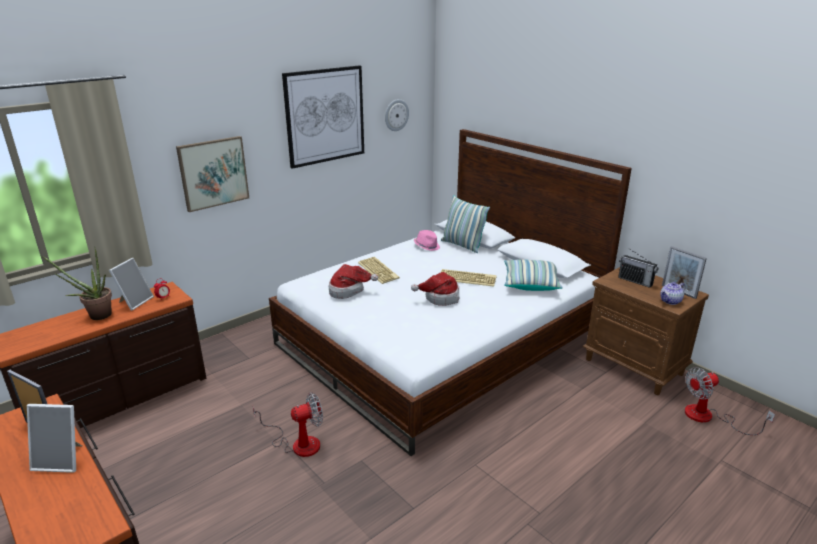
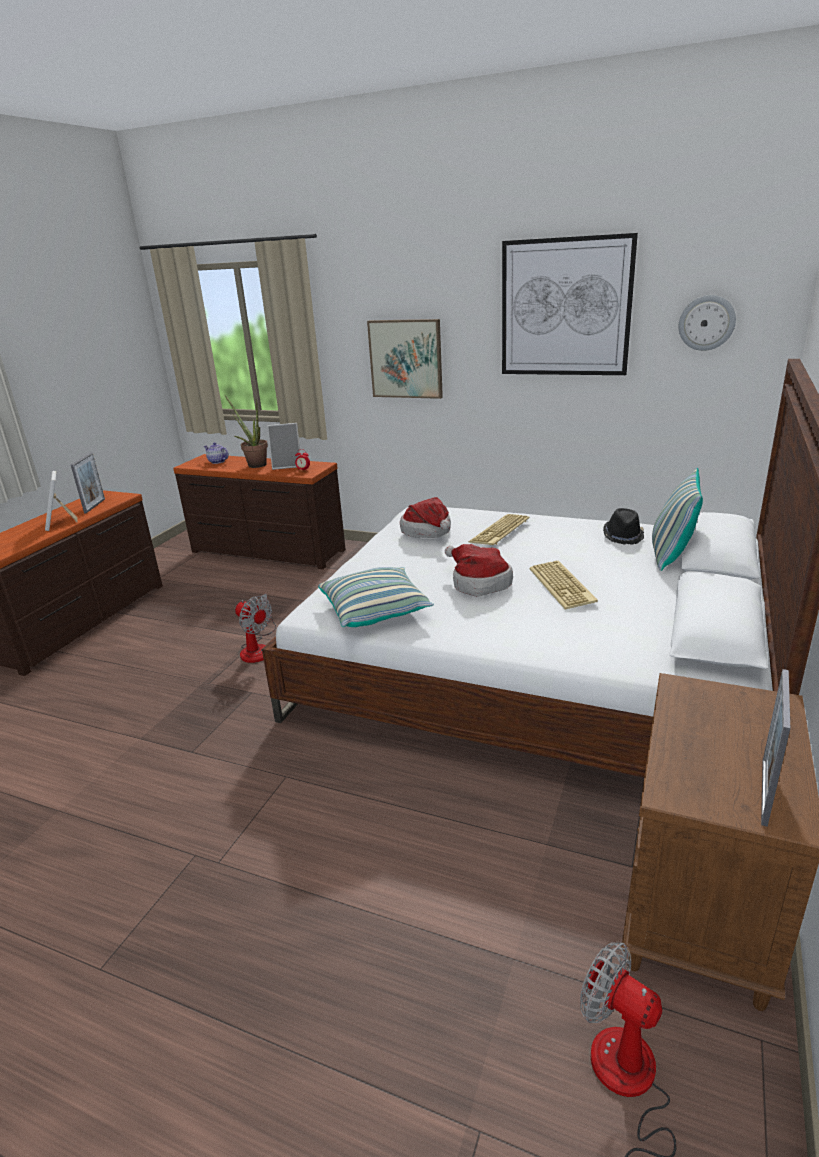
camera: 65 degrees right, 0 degrees up
(427, 246) = (623, 536): pink hat -> black hat
(530, 283) = (621, 636): pillow -> pillow (375, 610)
(635, 281) = (731, 721): radio -> none
(670, 301) = (692, 784): teapot -> teapot (217, 461)

